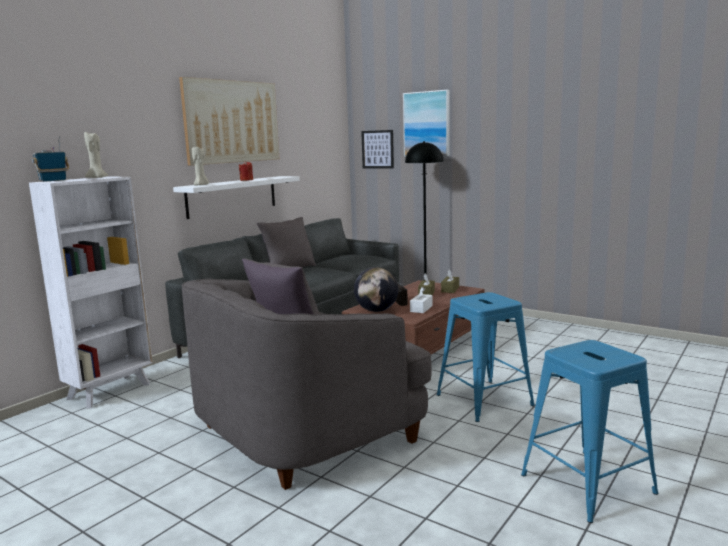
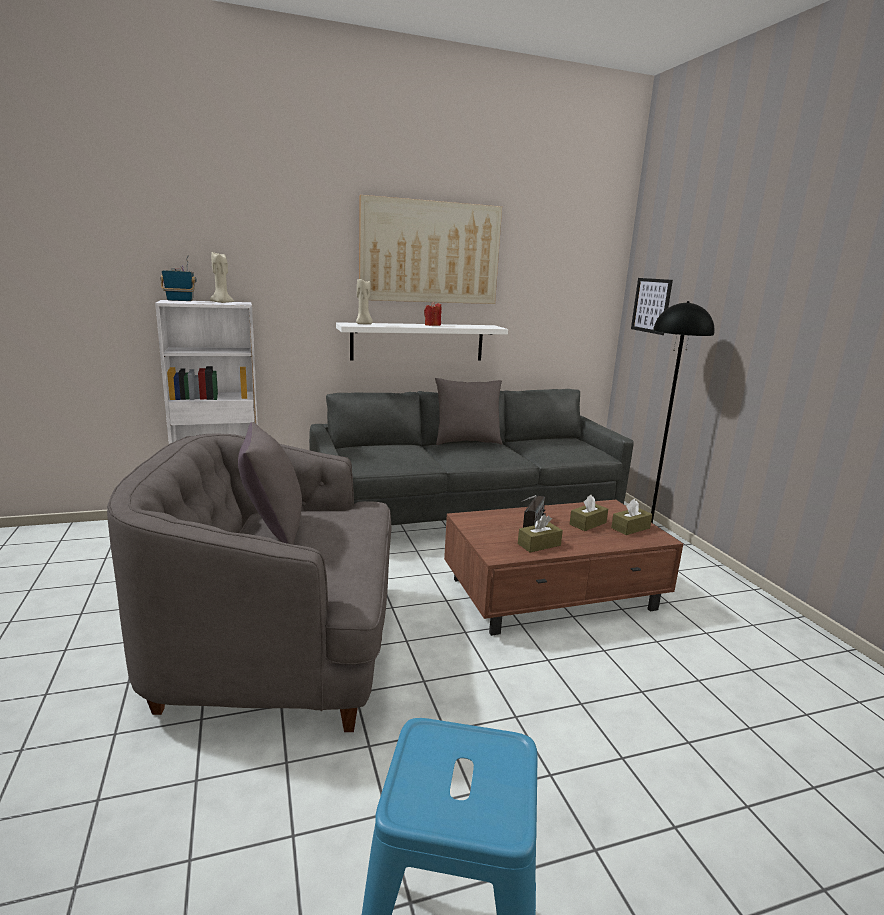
camera: 35 degrees right, 5 degrees up
(376, 311) = (483, 527): globe -> none
(421, 309) = (539, 544): white tissue box -> brown tissue box
(426, 124) = (713, 275): picture -> none
(484, 400) = (523, 717): blue stool -> none

